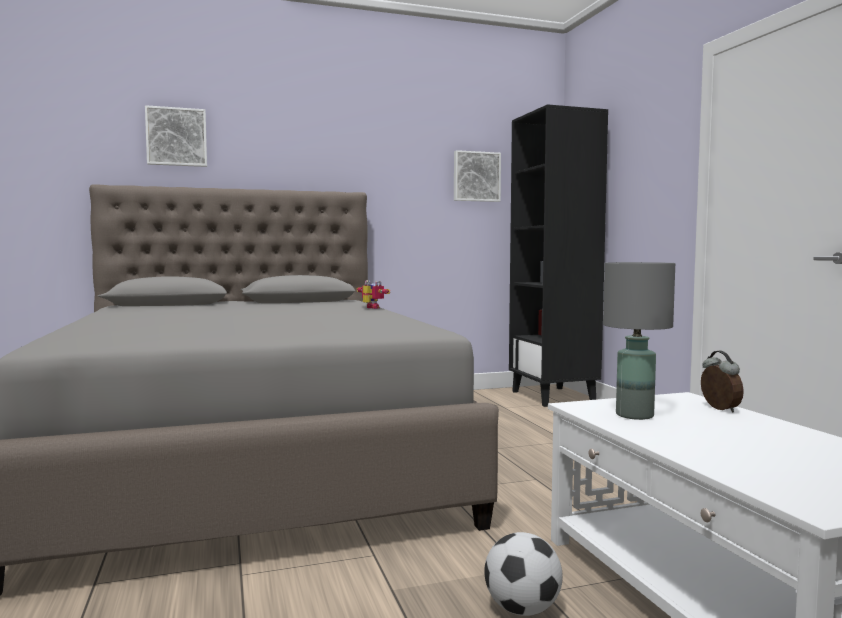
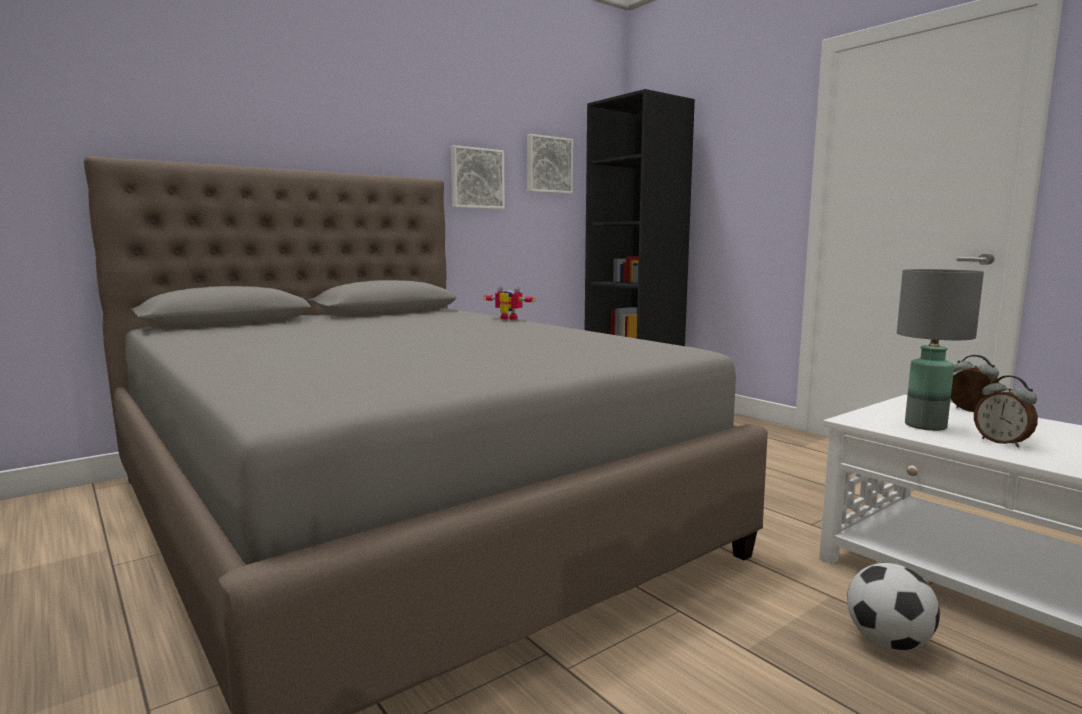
camera: 20 degrees left, 5 degrees up
(176, 137) = (203, 95): picture -> picture (476, 178)
(678, 433) = (1002, 442): none -> alarm clock

